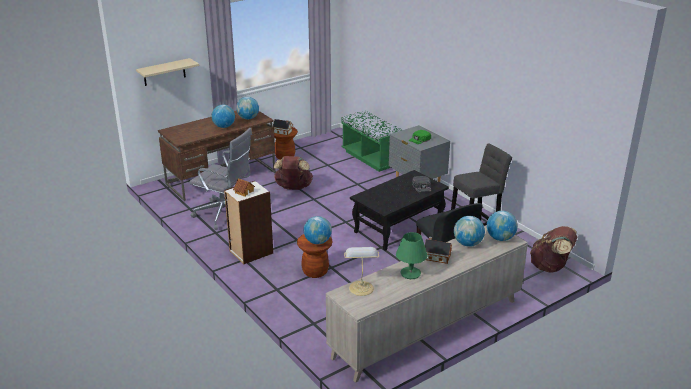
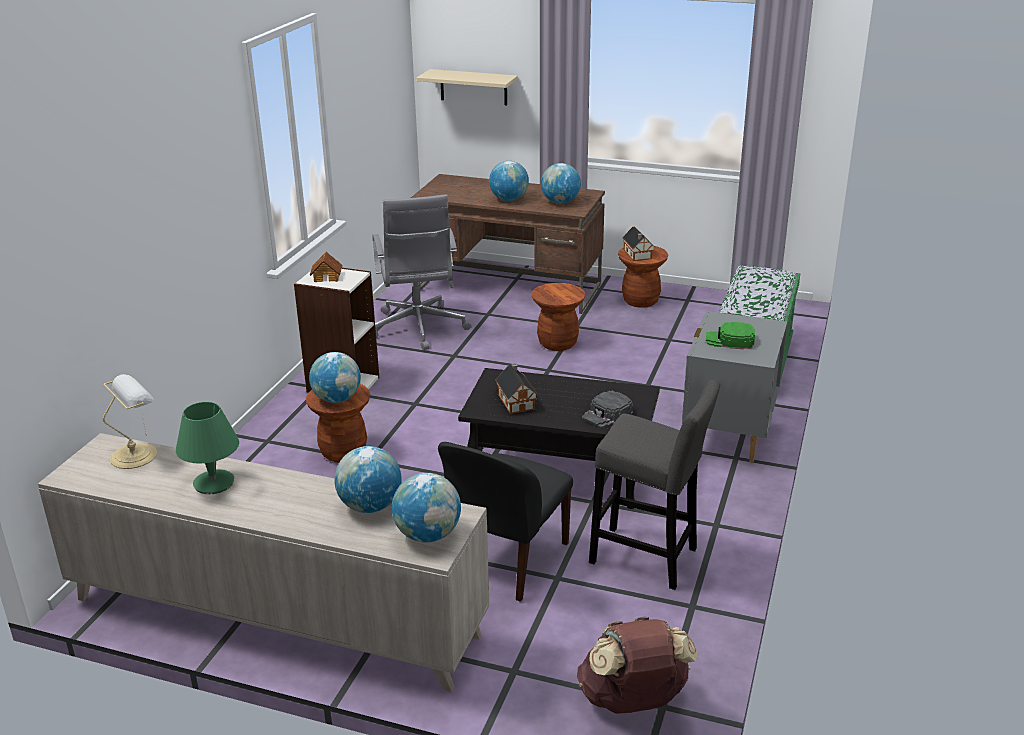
camera: 55 degrees right, 0 degrees up
(293, 188) = (557, 343): brown backpack -> brown stool
(436, 257) = (291, 489): toy house -> toy house (516, 401)

